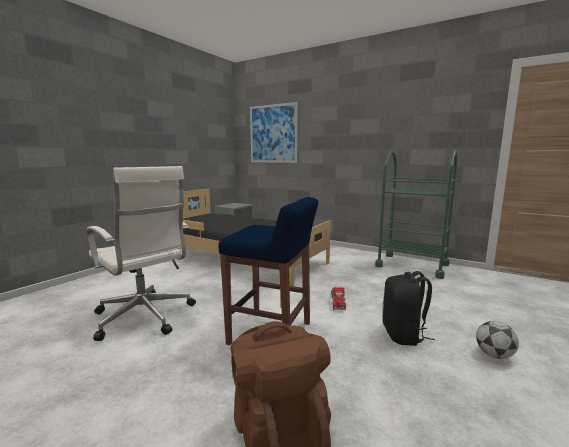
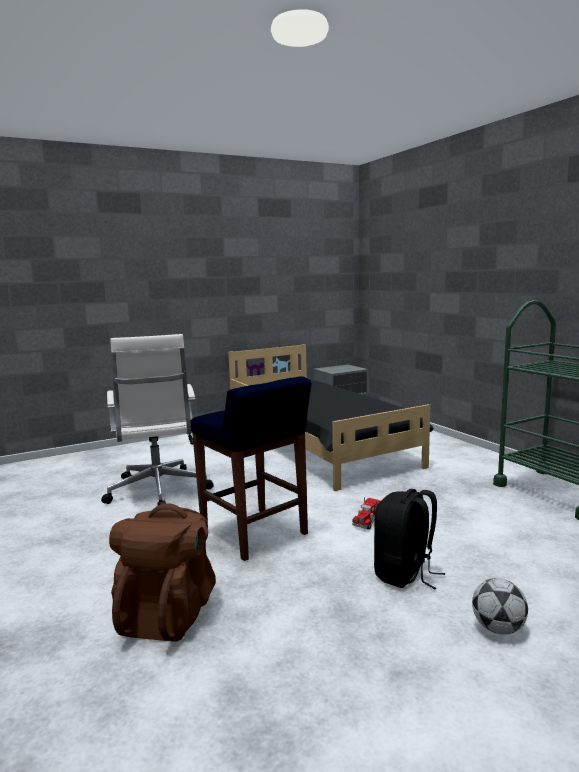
camera: 30 degrees right, 0 degrees up
(273, 134) = (399, 267): picture -> none

